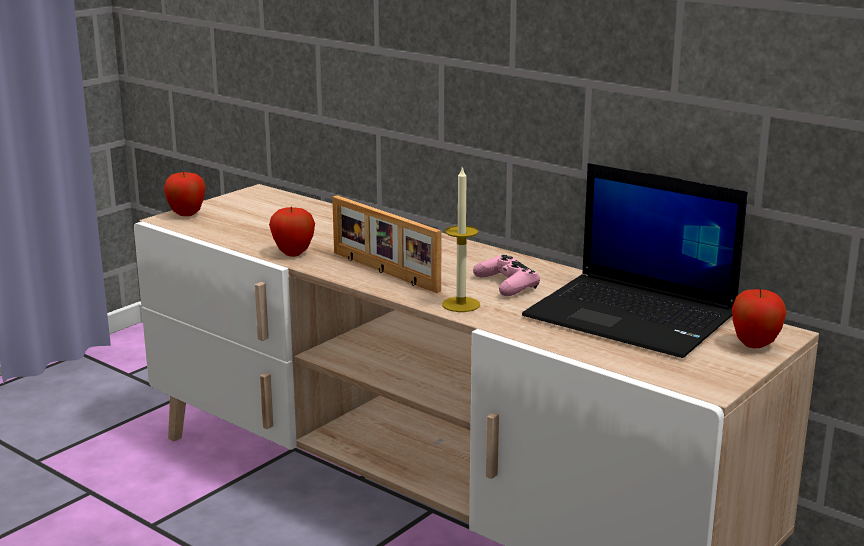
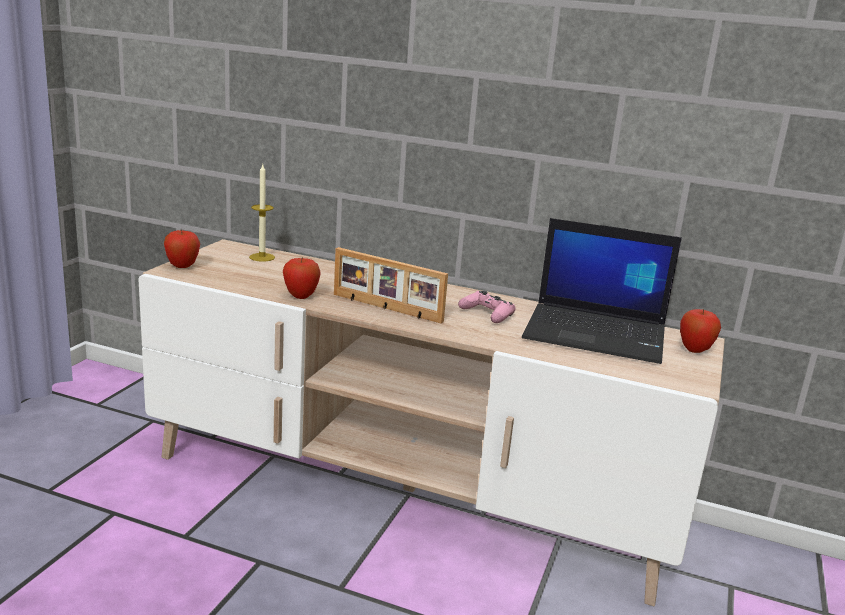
camera: 20 degrees left, 0 degrees up
(461, 304) = (467, 332): candle -> candle (262, 257)

